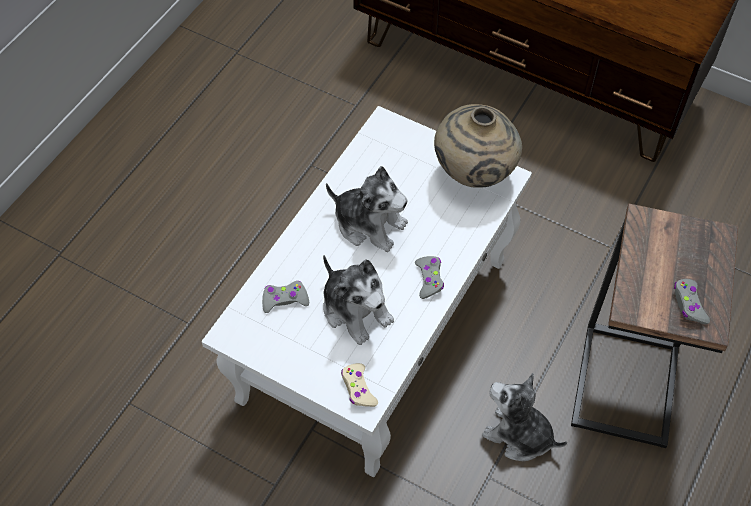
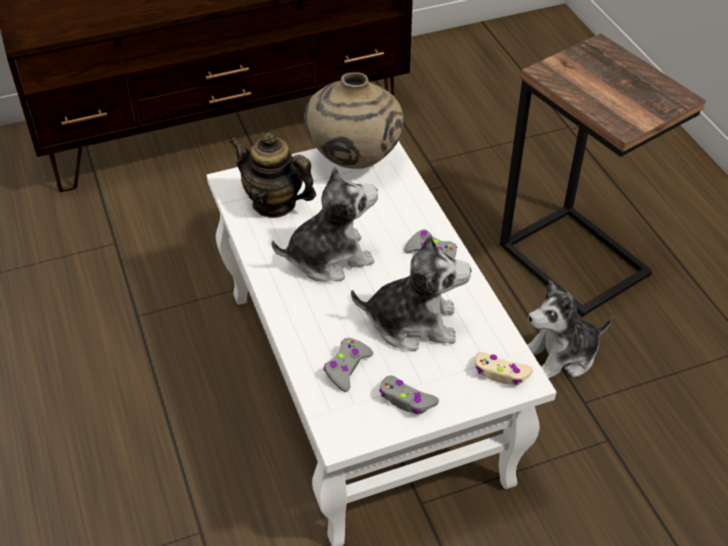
camera: 50 degrees left, 10 degrees down
(388, 160) = (274, 203): none -> teapot
(689, 304) = (650, 96): grey game controller -> grey game controller (406, 400)

